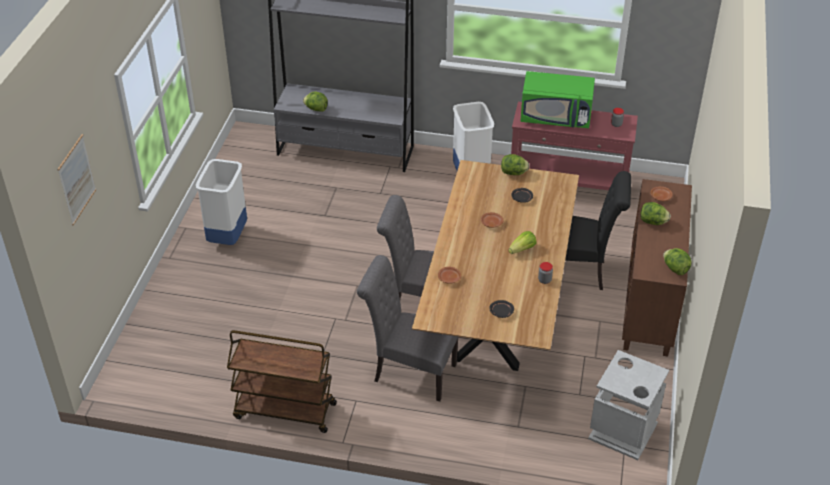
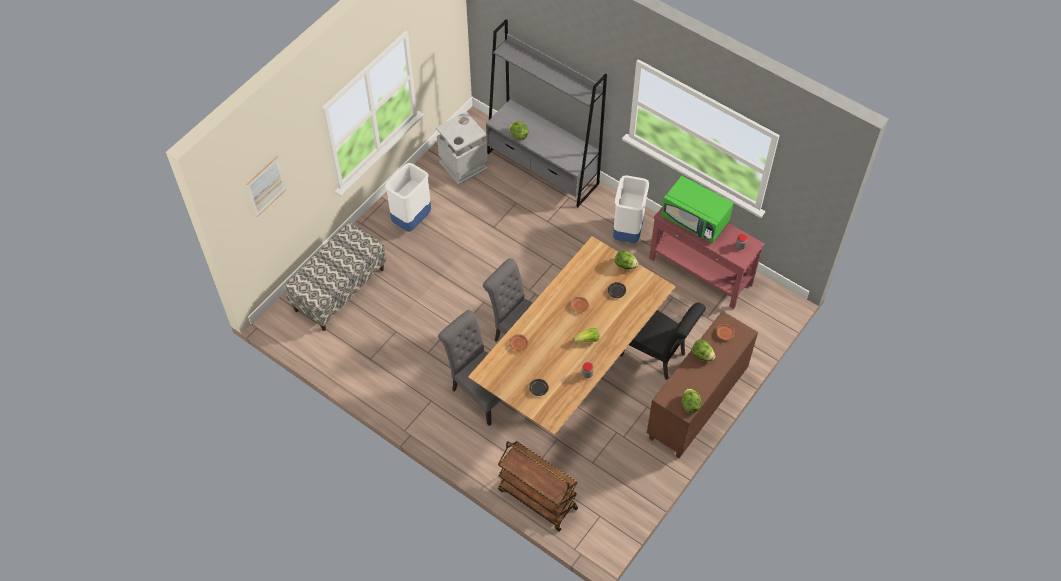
camera: 25 degrees right, 15 degrees up
(178, 328) = (339, 289): none -> bench
(284, 411) = (378, 389): brown cart -> brown cart (536, 499)
(623, 431) = (605, 506): grey trash can -> grey trash can (463, 166)

